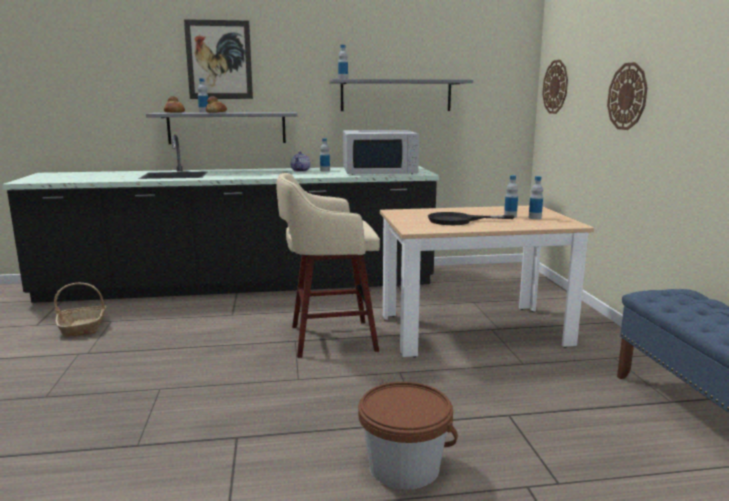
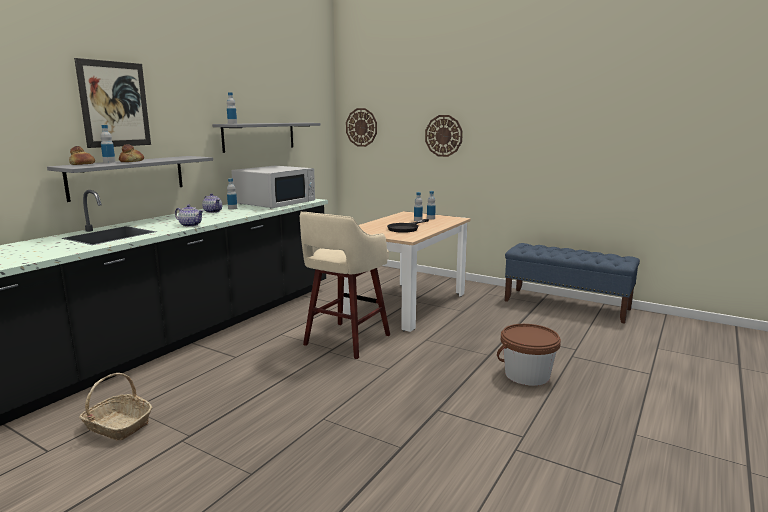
camera: 50 degrees left, 0 degrees up
(238, 177) = (190, 225): none -> teapot

